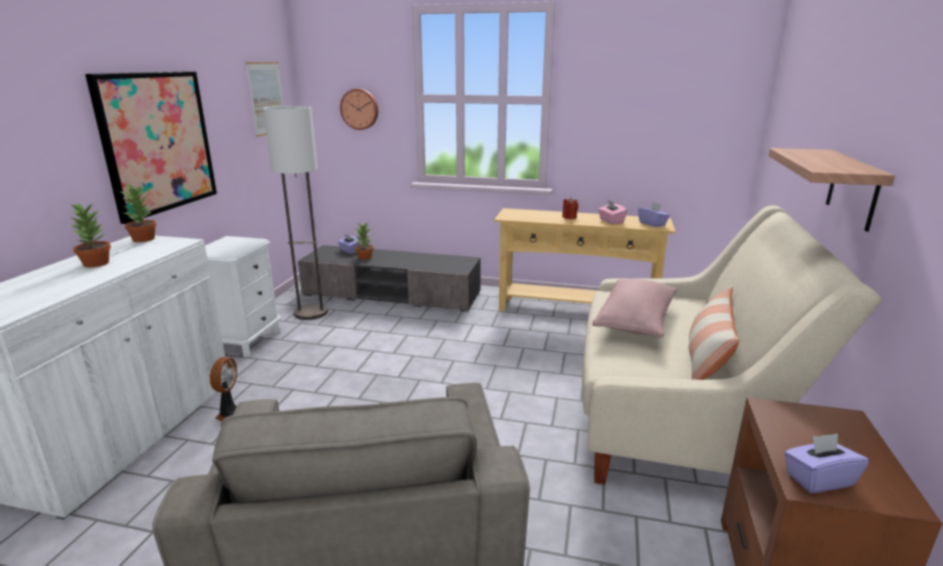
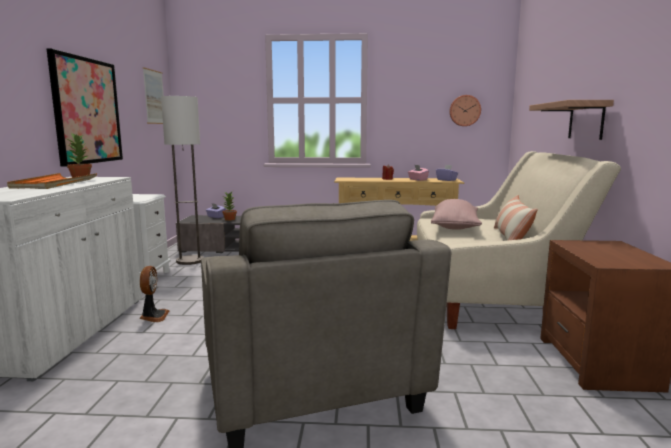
camera: 10 degrees left, 10 degrees down
(95, 263) = (54, 184): potted plant -> orange tray
(360, 109) = (223, 109): wall clock -> wall clock (464, 110)
(818, 479) = (611, 261): purple tissue box -> none

